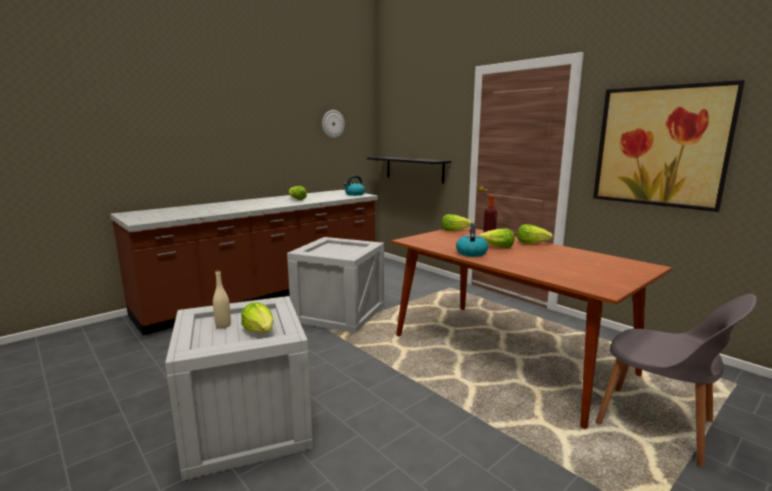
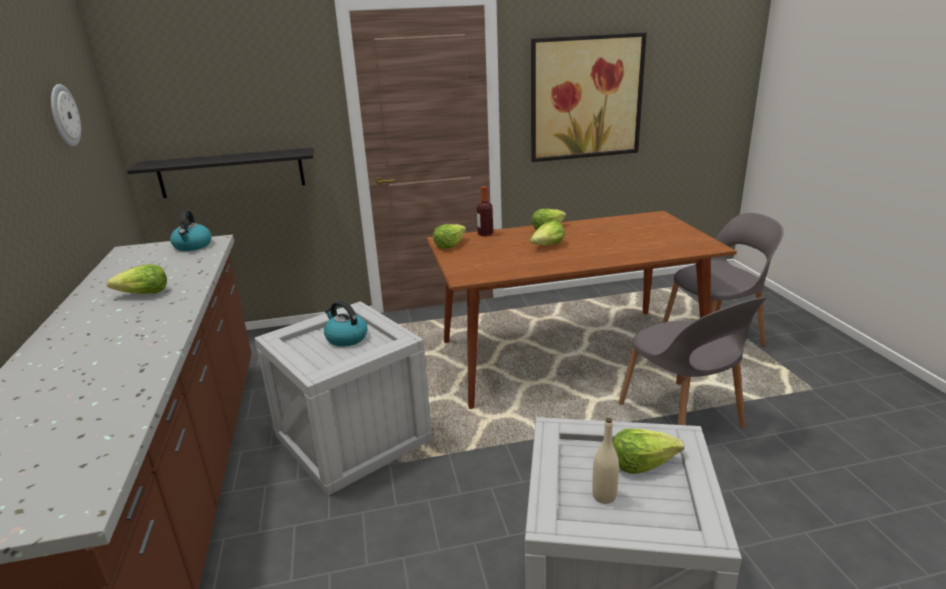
camera: 60 degrees left, 10 degrees up
(471, 253) = (557, 261): kettle -> kettle (346, 338)
(479, 424) = (681, 417): none -> grey chair

